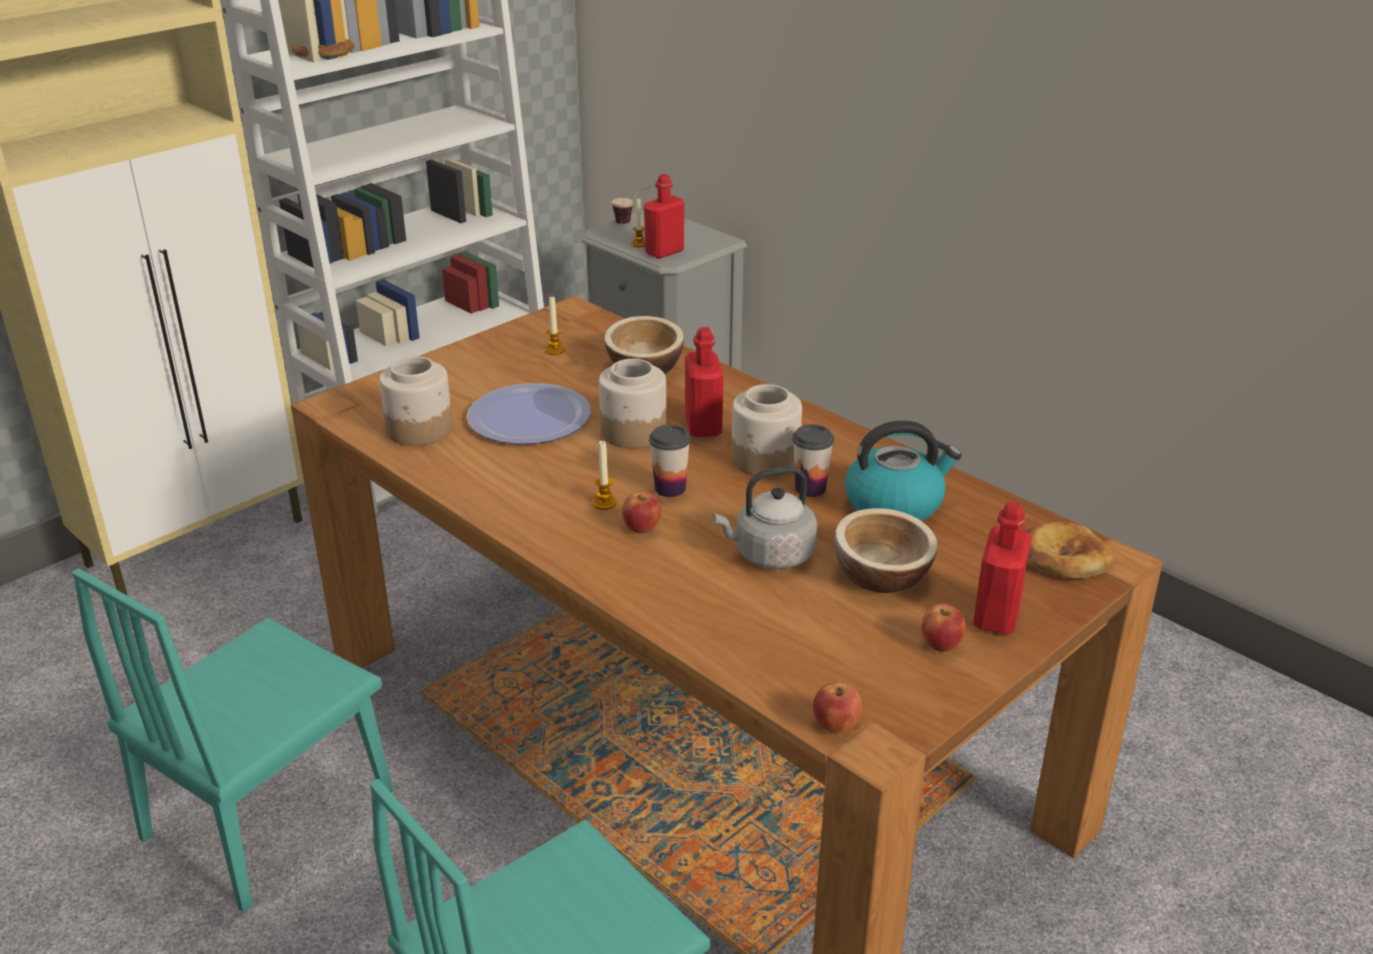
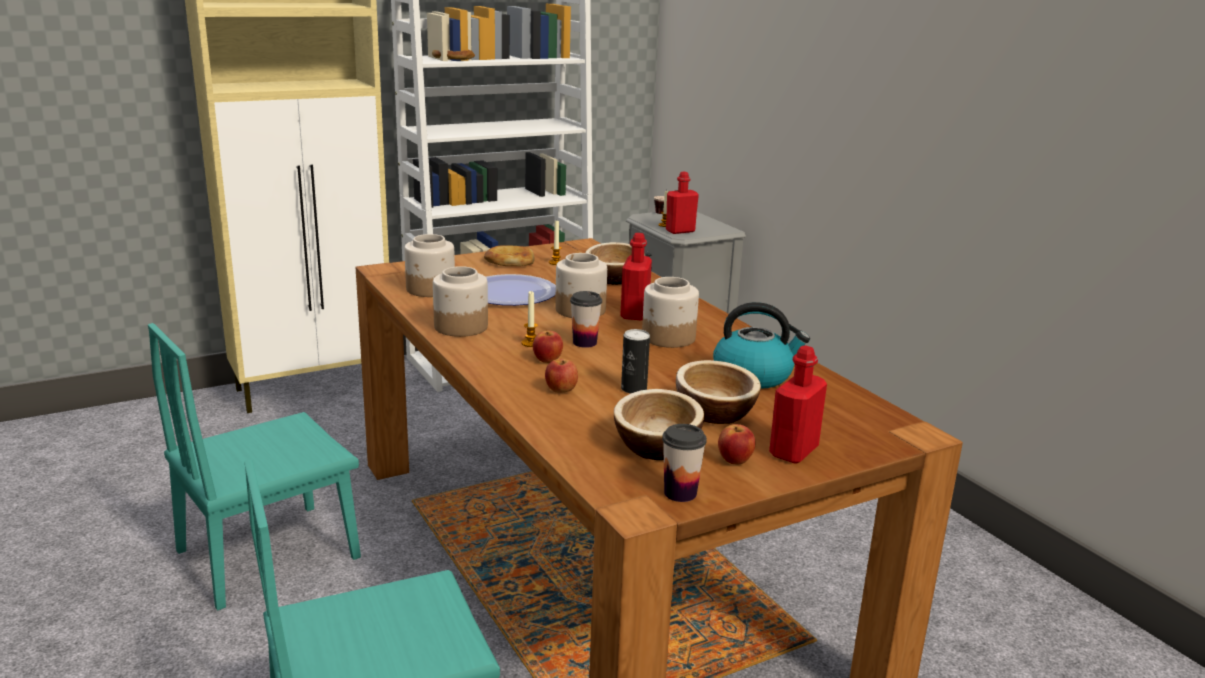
camera: 15 degrees right, 10 degrees down
(499, 492) = (460, 327): none -> jar
(770, 555) = (634, 389): grey kettle -> can
(810, 488) = (692, 357): cup -> cup (680, 493)
(836, 726) = (614, 492): apple -> apple (561, 390)
(845, 644) = (656, 447): none -> bowl
(1064, 557) = (875, 425): bread -> bread (510, 260)

